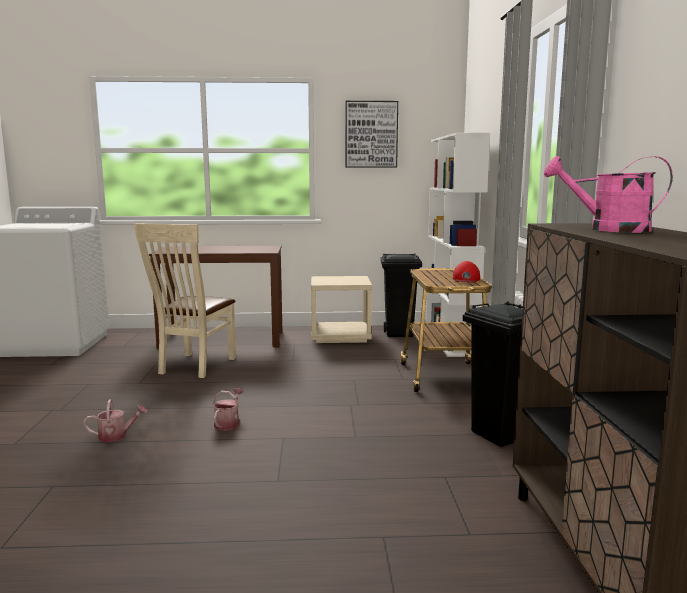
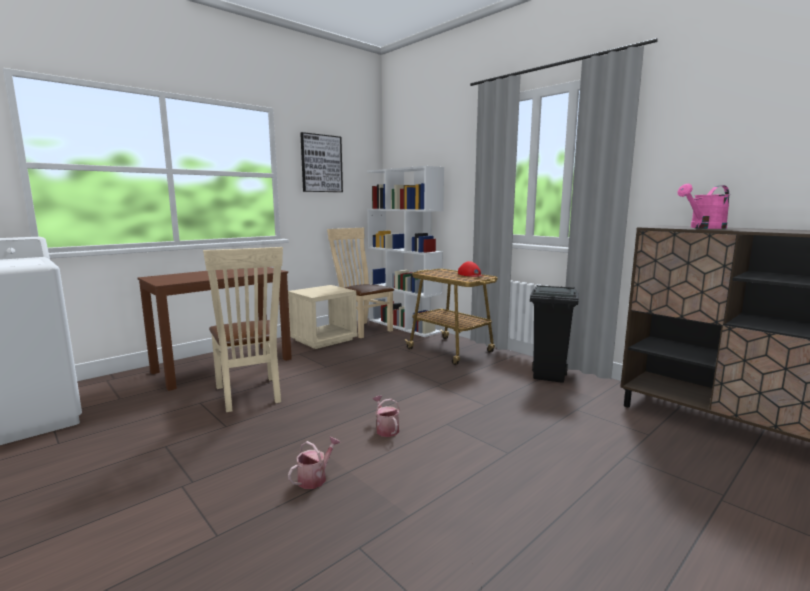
camera: 40 degrees left, 0 degrees up
(399, 334) = (362, 329): black trash can -> beige chair

